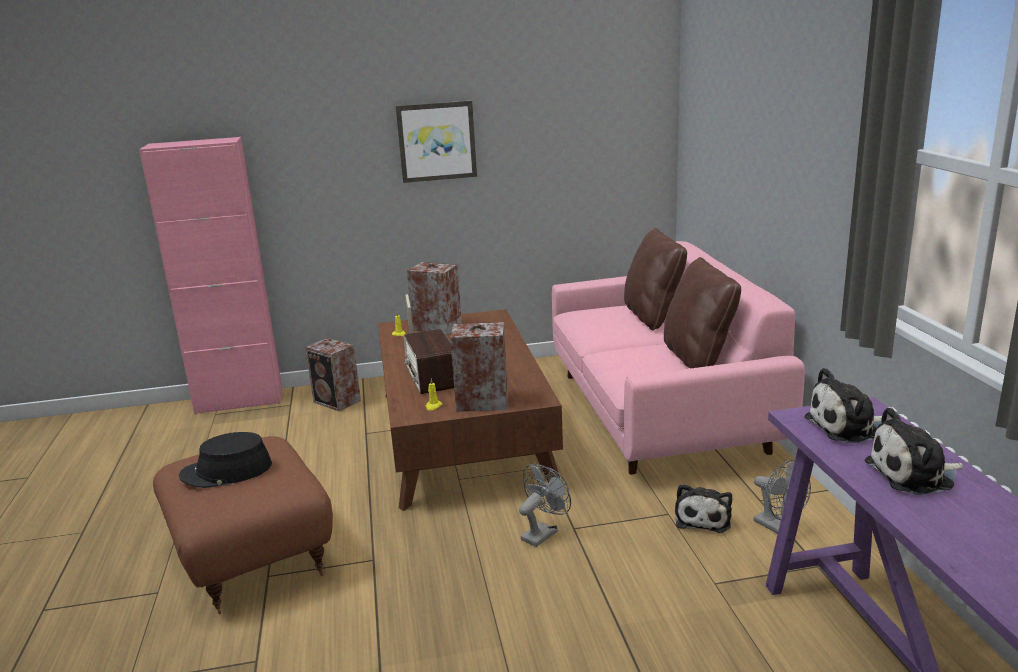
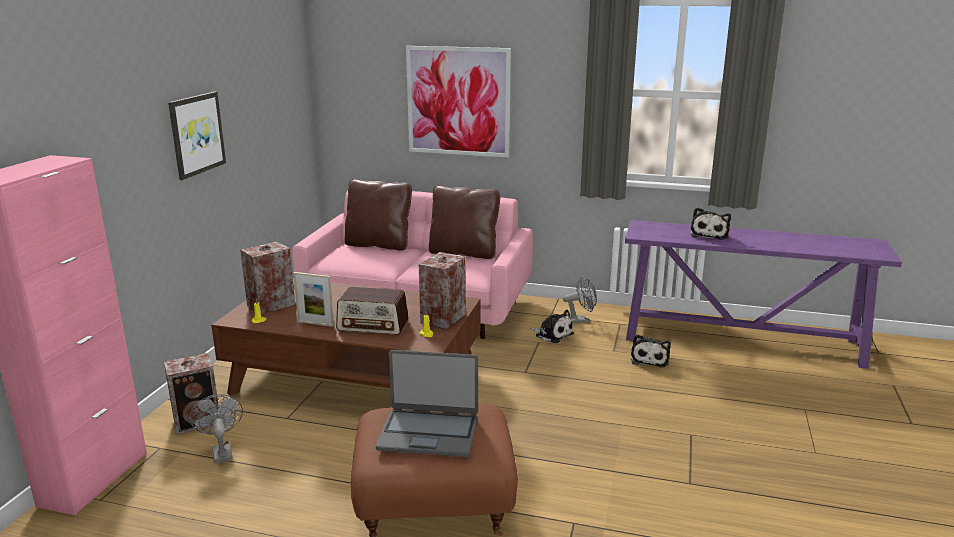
camera: 65 degrees left, 0 degrees up
(226, 471) = (428, 433): black hat -> laptop
(543, 533) = (520, 382): grey fan -> grey fan (221, 451)
(765, 144) = (458, 101): none -> picture
(847, 427) = (657, 231): plush toy -> plush toy (649, 359)

